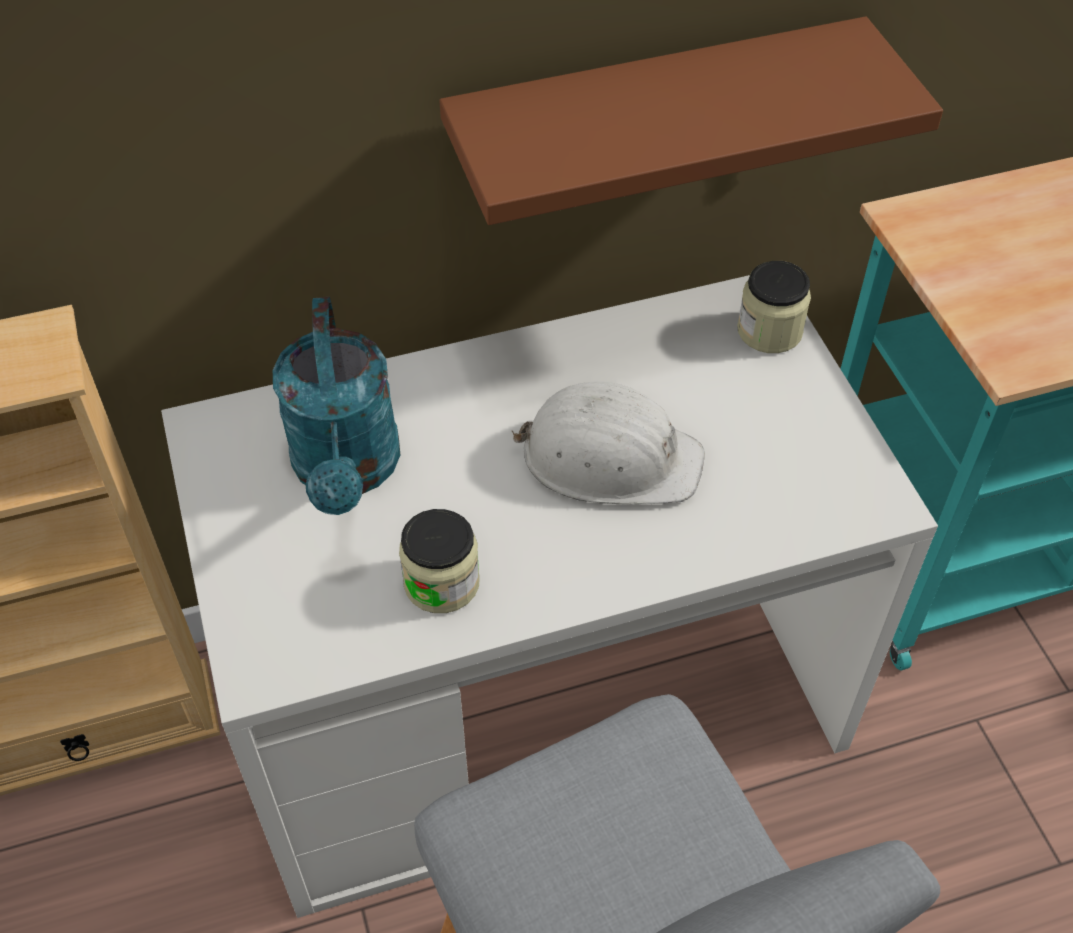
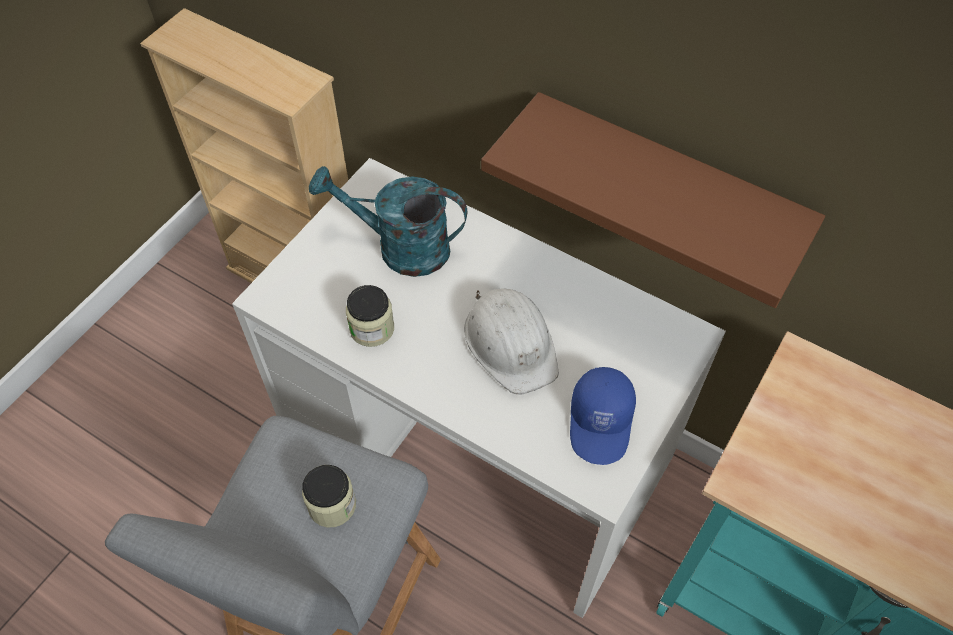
camera: 50 degrees right, 5 degrees up
(347, 471) = (400, 247): turquoise watering can -> turquoise watering can turned 60 degrees clockwise
(769, 331) = (673, 356): jar -> jar (332, 505)
(798, 448) = (601, 423): none -> blue cap

